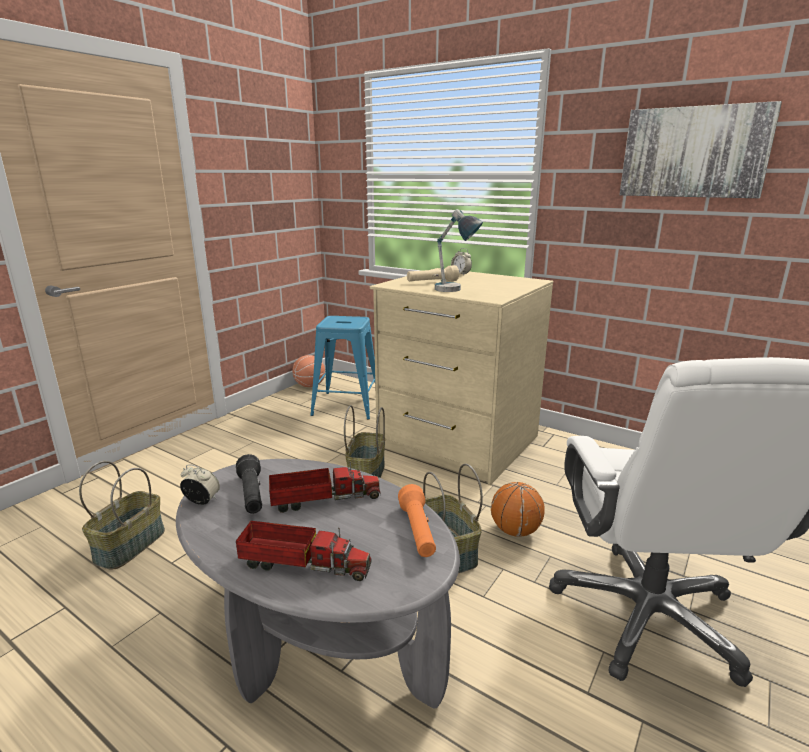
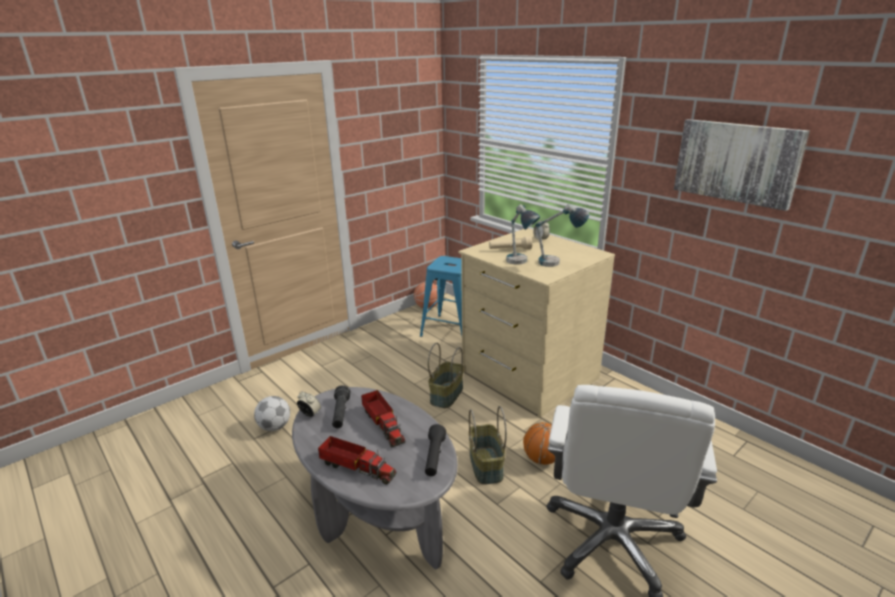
camera: 15 degrees right, 5 degrees up
(130, 545) = (275, 427): basket -> football
(322, 500) = (383, 424): toy truck -> toy truck turned 60 degrees clockwise
(418, 531) = (434, 457): orange flashlight -> black flashlight
(498, 289) = (558, 264): none -> table lamp

